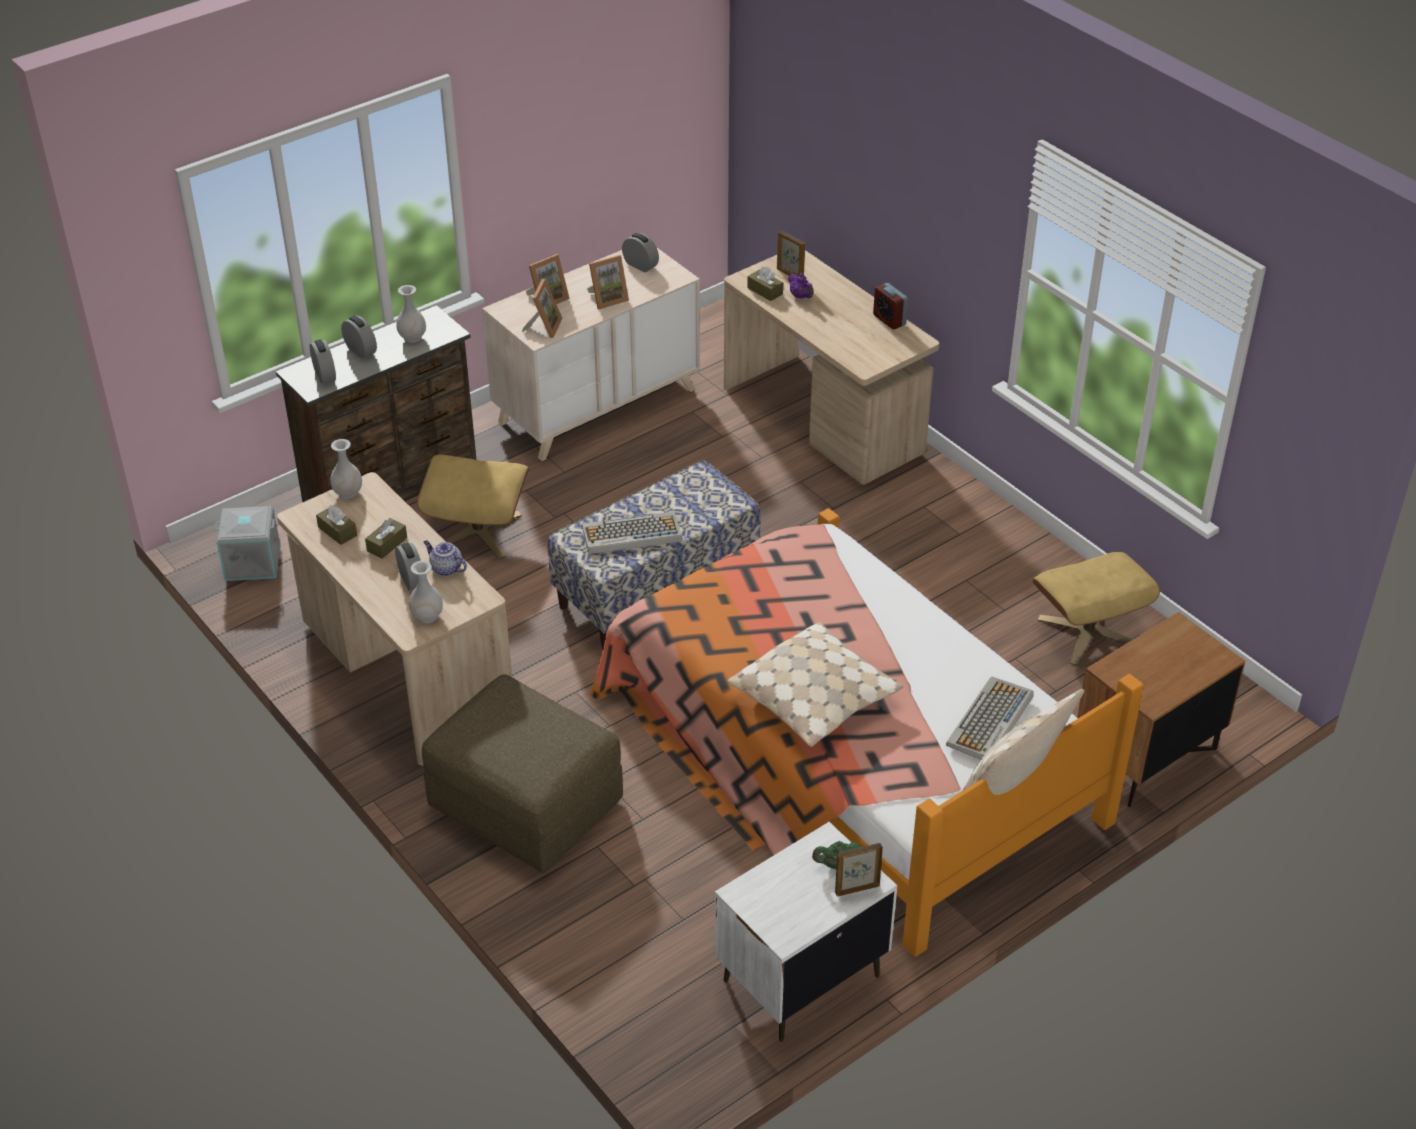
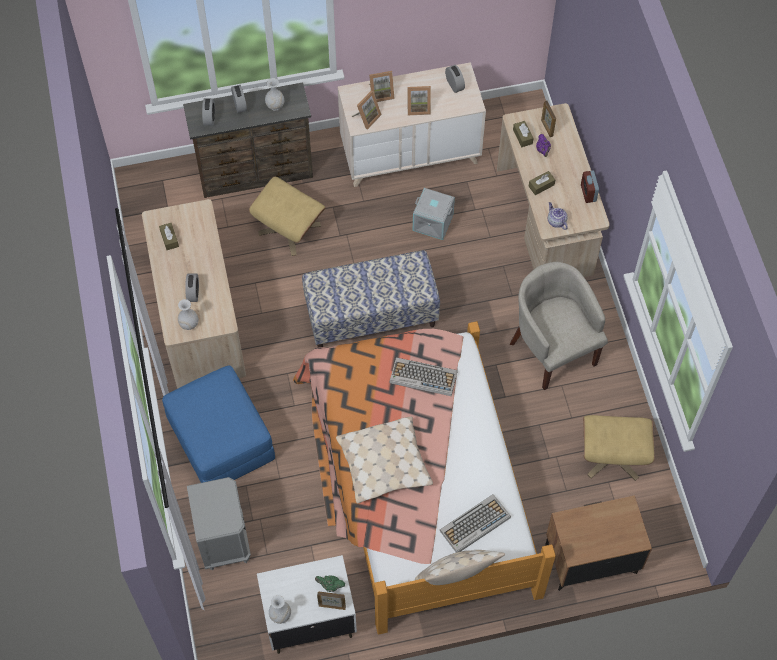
camera: 25 degrees right, 20 degrees up
(253, 561) = (152, 201): grey storage box -> grey storage box (433, 222)
(348, 492) = (189, 210): white vase -> white vase (280, 615)
(387, 544) = (192, 260): brown tissue box -> brown tissue box (541, 185)
(445, 568) = (216, 292): teapot -> teapot (556, 221)
(525, 804) = (221, 440): brown ottoman -> blue ottoman
(606, 928) = (223, 541): none -> grey nightstand
(631, 534) = (350, 292): keyboard -> keyboard (422, 377)
(927, 546) = (552, 349): none -> beige armchair

